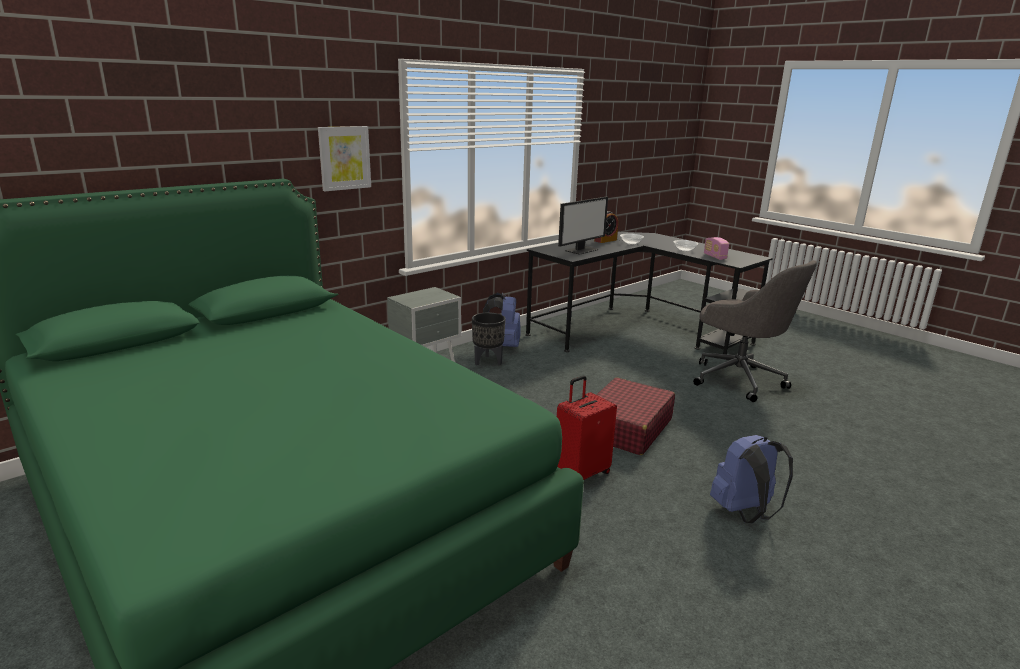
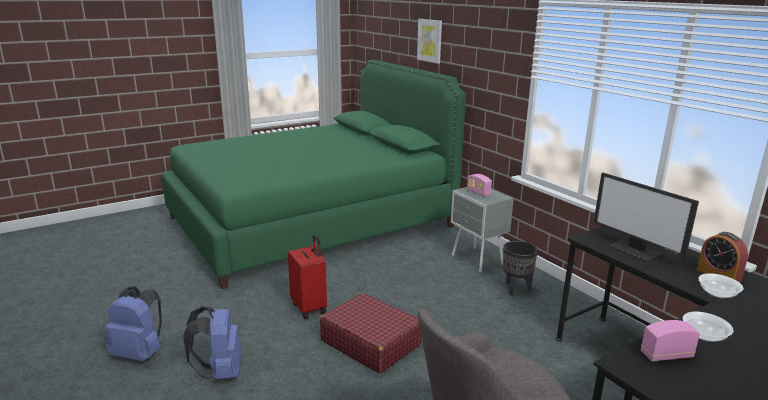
camera: 100 degrees right, 0 degrees up
(344, 158) = (492, 72): picture -> picture (430, 40)
(421, 298) = (478, 193): none -> radio
(504, 346) = (561, 301): blue backpack -> blue backpack (140, 353)

